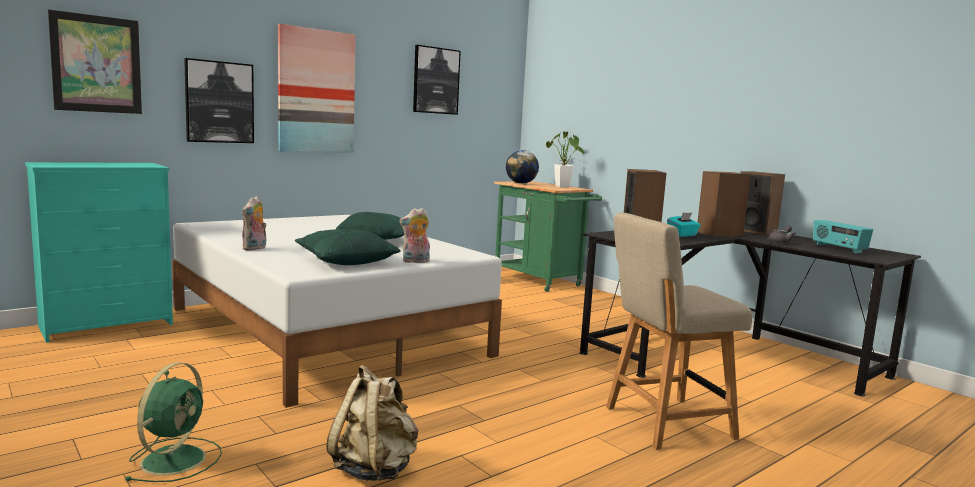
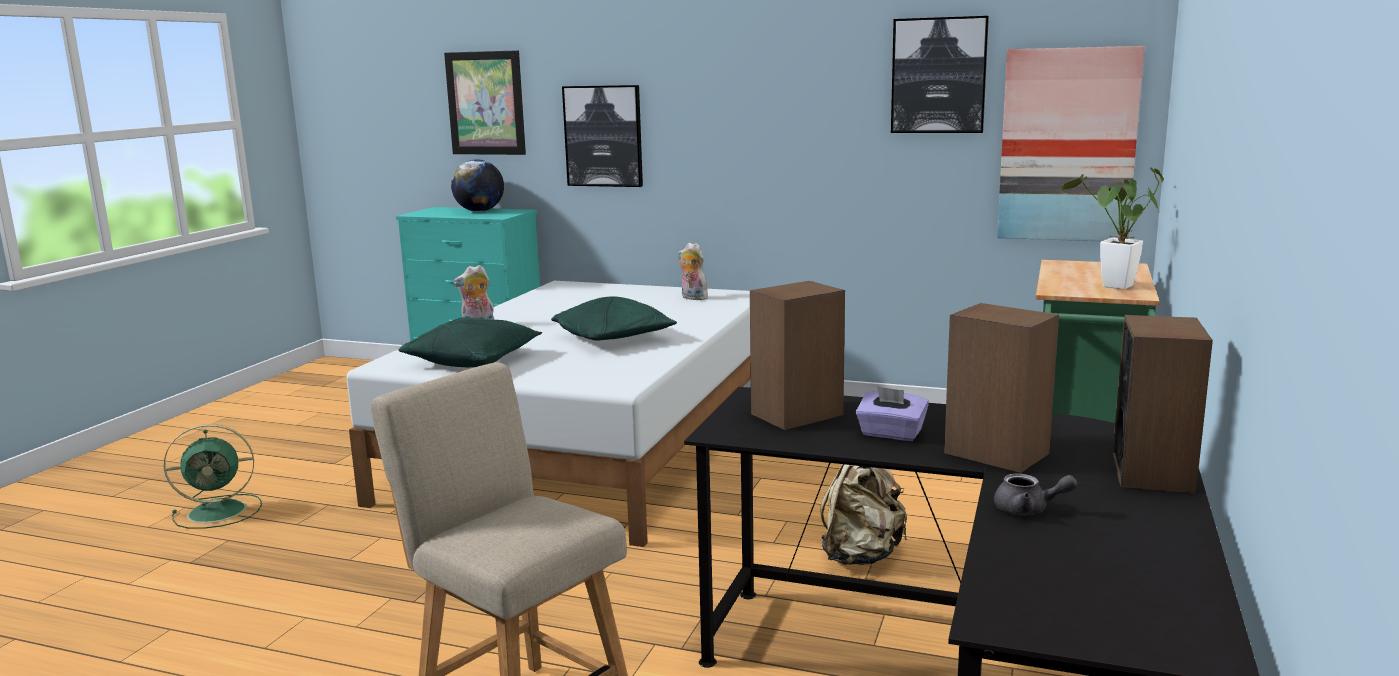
camera: 60 degrees right, 5 degrees up
(316, 91) = (726, 112): picture -> picture (1067, 145)
(374, 469) = (246, 588): beige backpack -> beige backpack (860, 556)
(415, 261) = (524, 377): plush toy -> plush toy (692, 298)
(521, 183) = (1070, 269): globe -> globe (479, 211)
(682, 235) = (891, 434): turquoise tissue box -> purple tissue box
(838, 248) = (1088, 572): radio -> none

